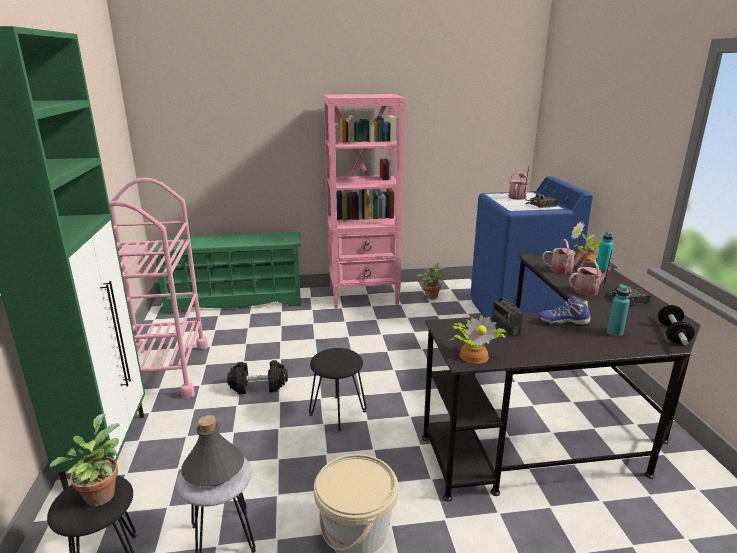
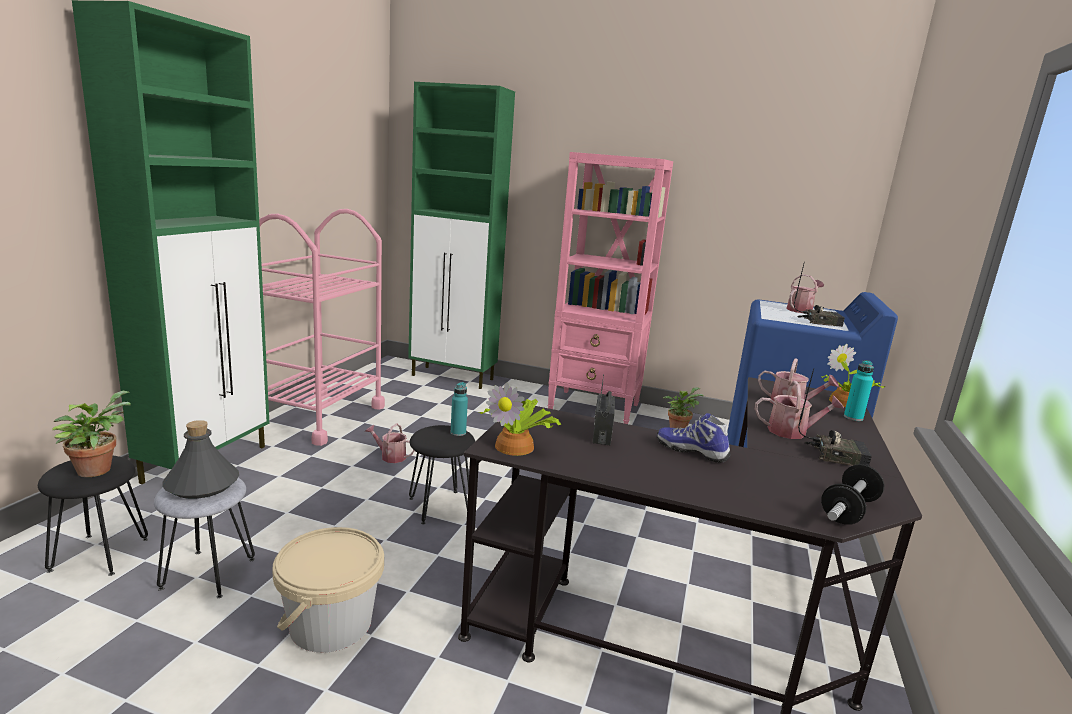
camera: 25 degrees right, 5 degrees down
(236, 301) = (453, 377): green shoe rack -> green cabinet
(259, 386) = (390, 456): black dumbbell -> watering can
(615, 332) = (753, 481): turquoise bottle -> turquoise bottle (458, 432)

